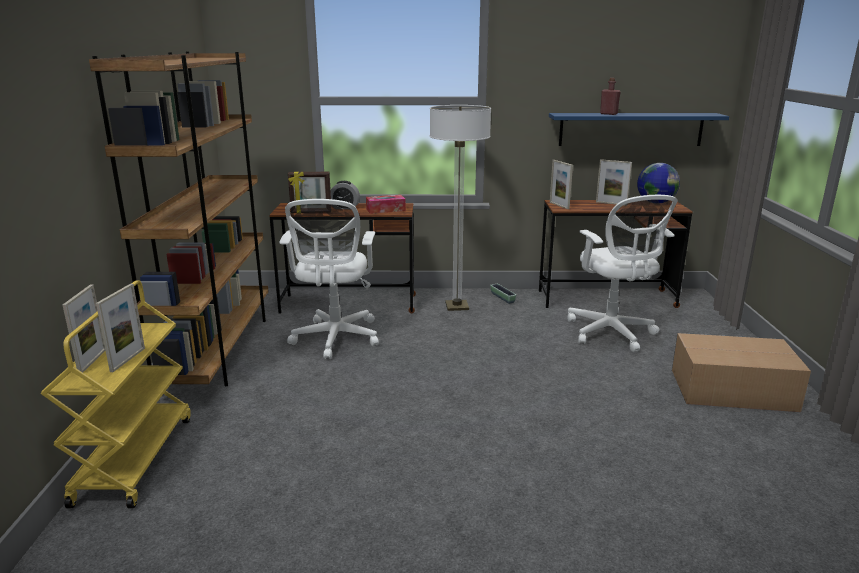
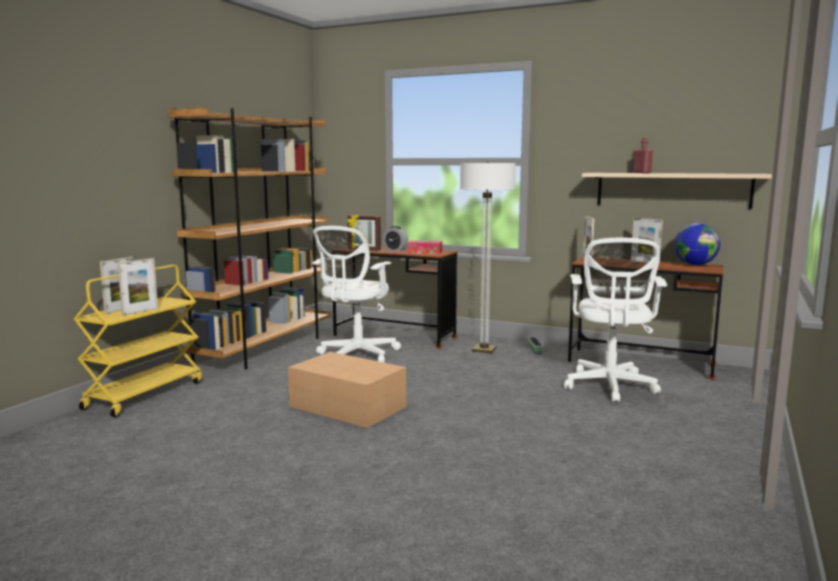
camera: 25 degrees right, 10 degrees down
(630, 129) = (672, 189): blue shelf -> beige shelf
(734, 390) = (684, 445): cardboard box -> cardboard box (348, 407)

